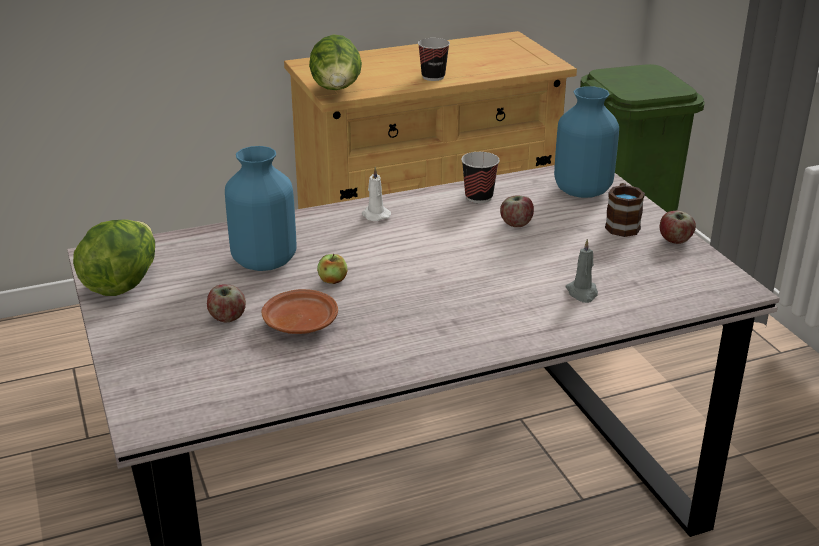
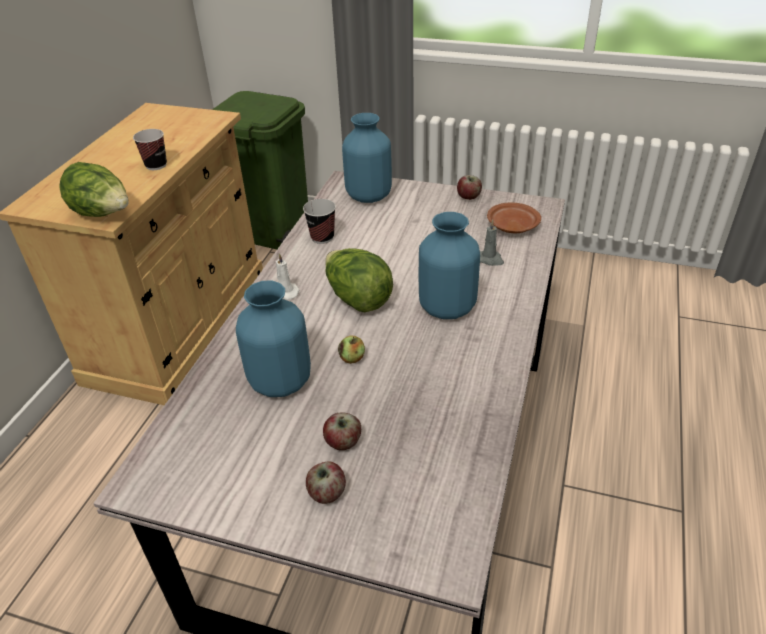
camera: 50 degrees left, 10 degrees up
(122, 282) = (208, 487): lettuce -> lettuce (357, 299)
(300, 323) = (394, 404): brown plate -> brown plate (512, 226)
(467, 298) = (446, 307): none -> blue vase
(516, 224) = (376, 240): apple -> apple (327, 493)
(621, 224) = (428, 204): brown mug -> none

